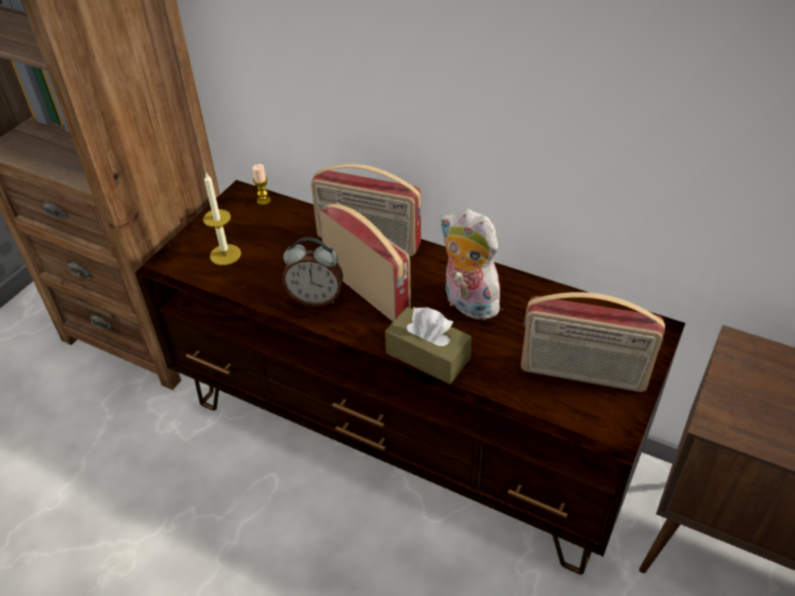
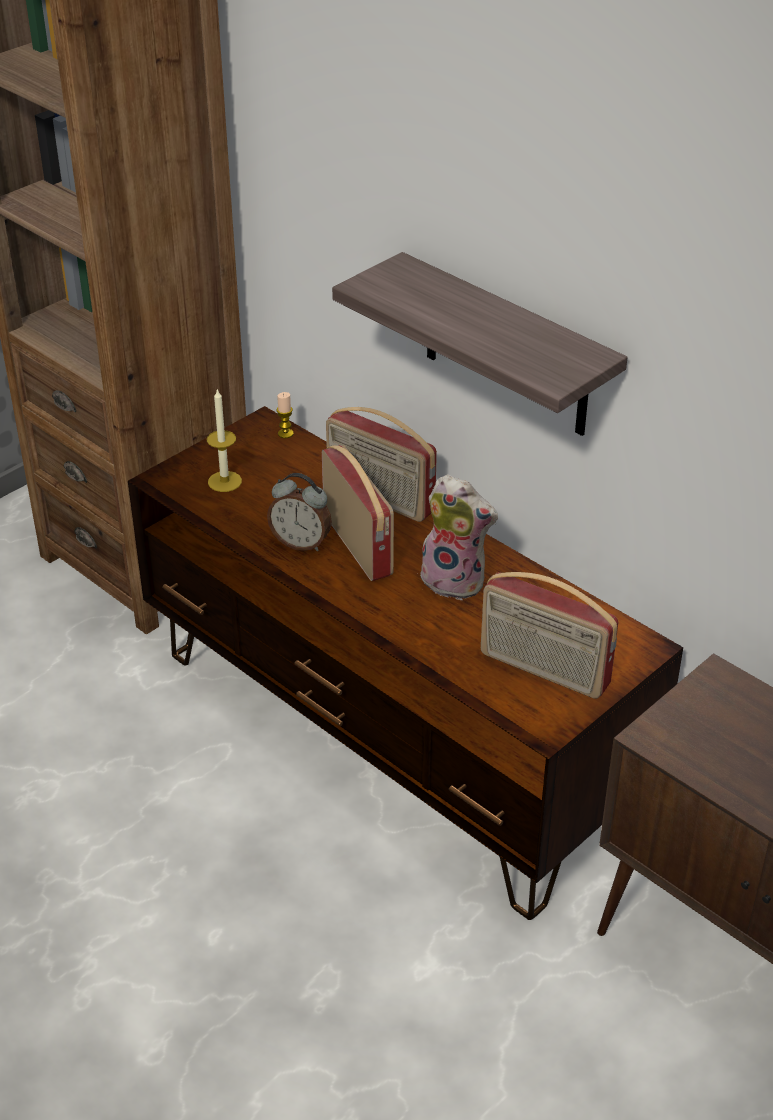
camera: 15 degrees right, 5 degrees down
(428, 355) = (392, 620): brown tissue box -> none
(467, 304) = (456, 580): plush toy -> plush toy turned 150 degrees clockwise
(487, 82) = (506, 348): none -> shelf

